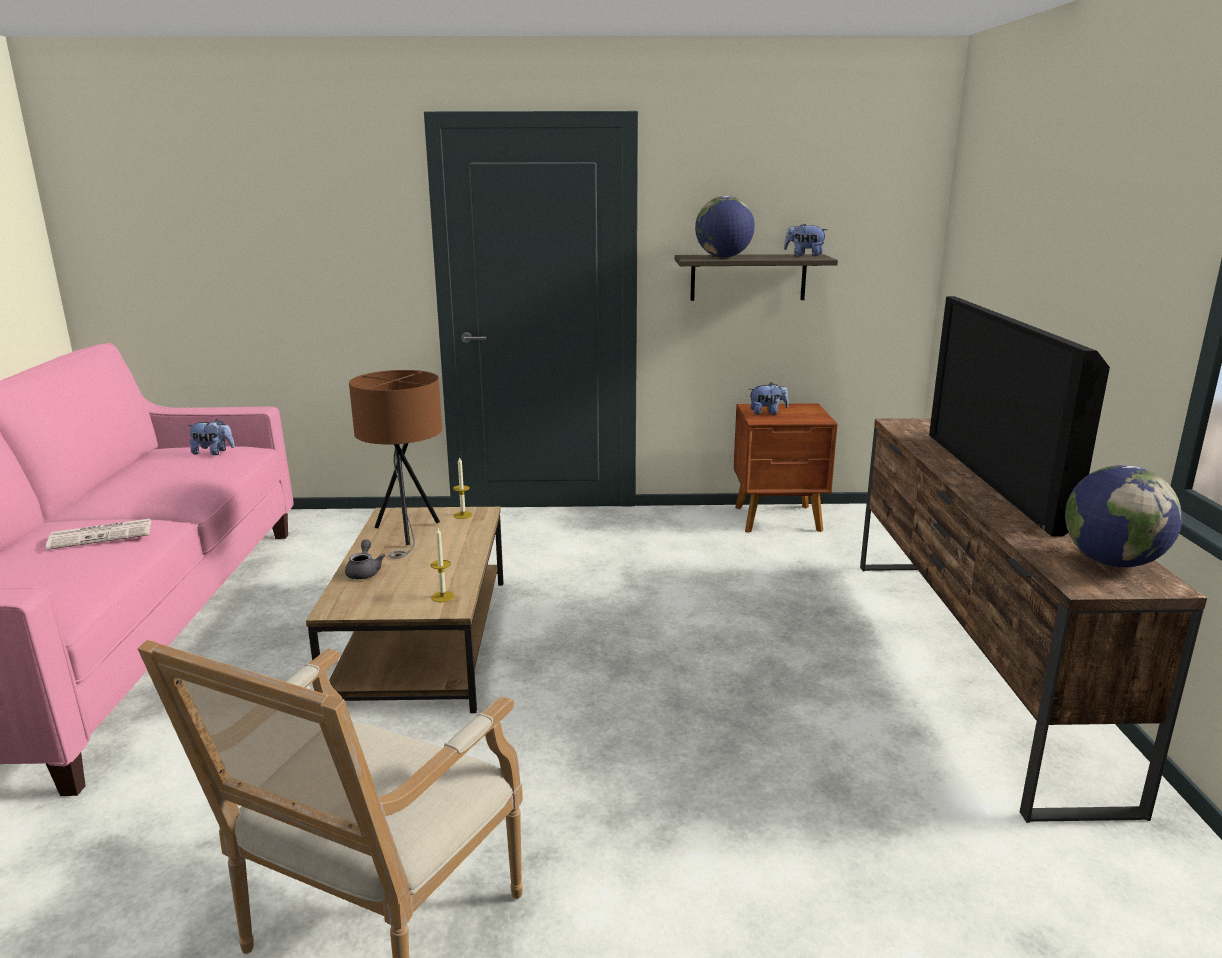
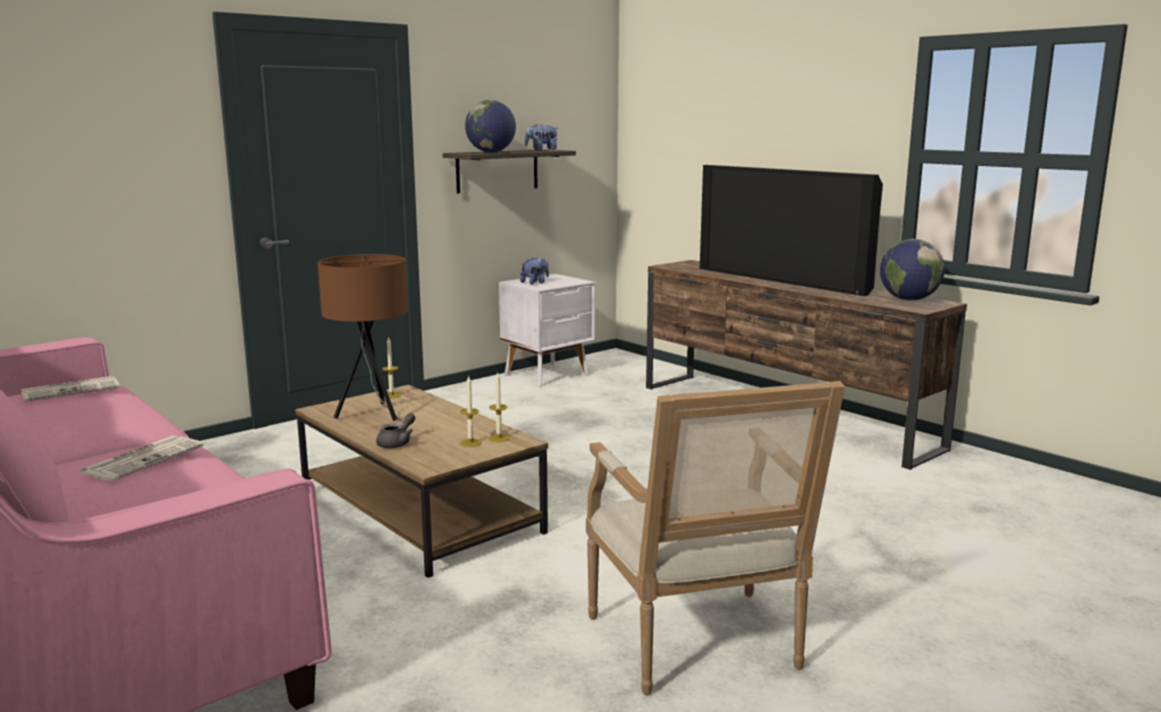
camera: 40 degrees left, 5 degrees down
(213, 452) = (72, 390): plush toy -> newspaper
(364, 572) = (397, 443): grey teapot -> grey teapot turned 75 degrees clockwise
(412, 593) = (470, 443): none -> candle
(779, 519) = (548, 375): brown nightstand -> white nightstand

